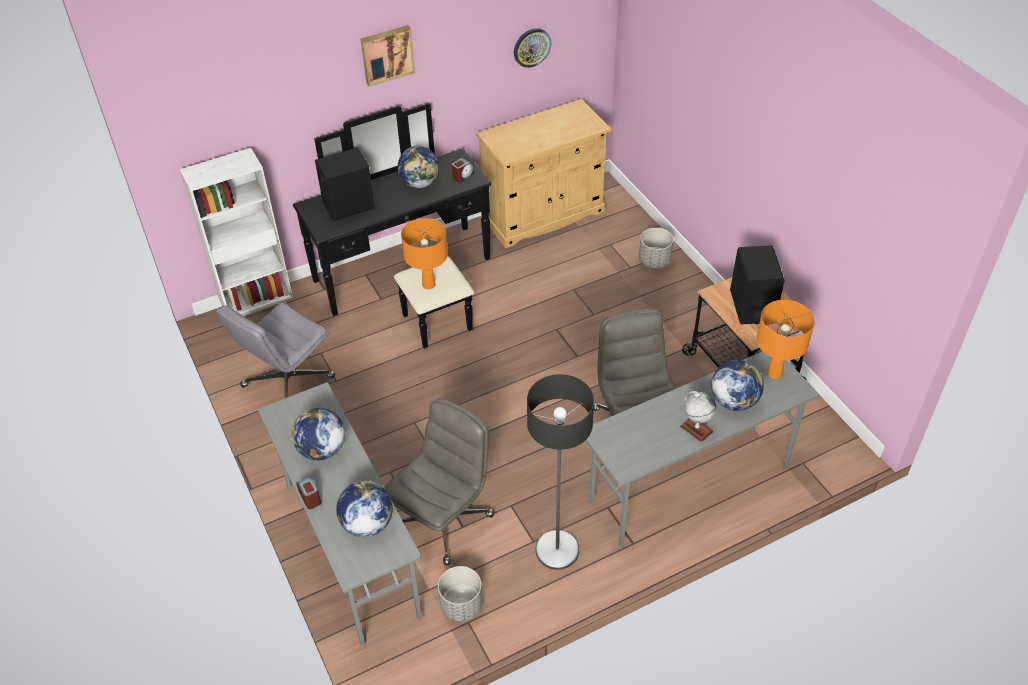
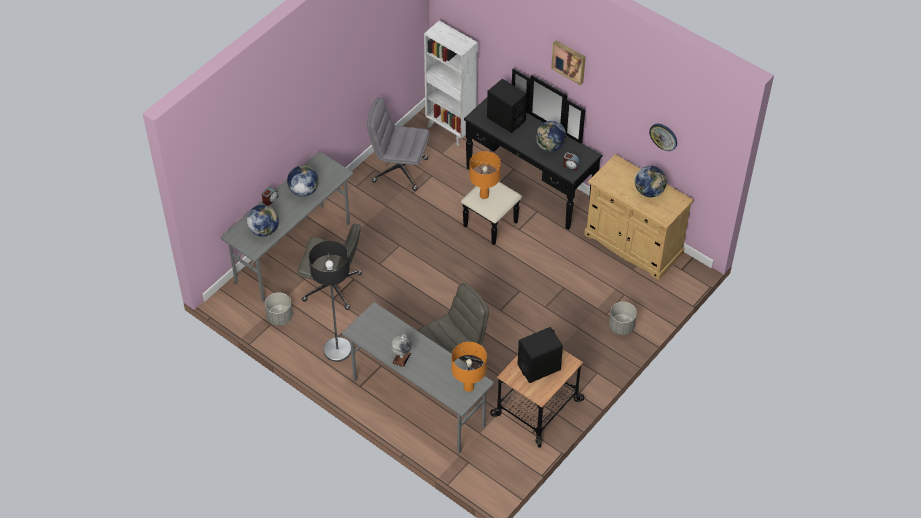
camera: 65 degrees right, 5 degrees up
(733, 401) = (433, 371): globe -> globe (649, 191)

